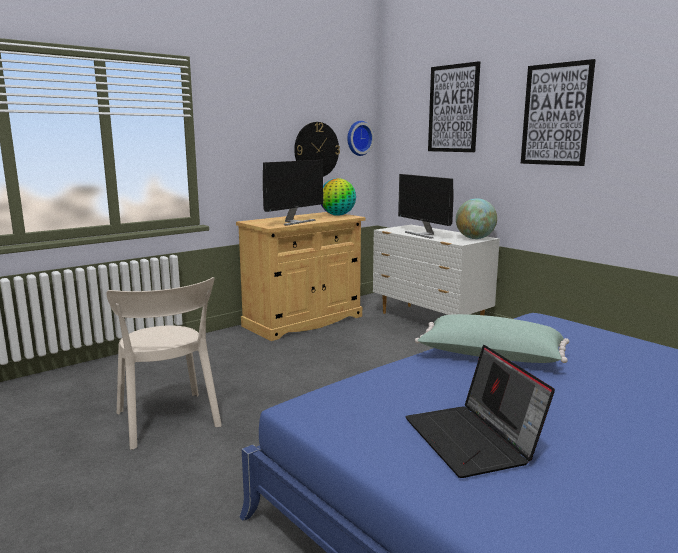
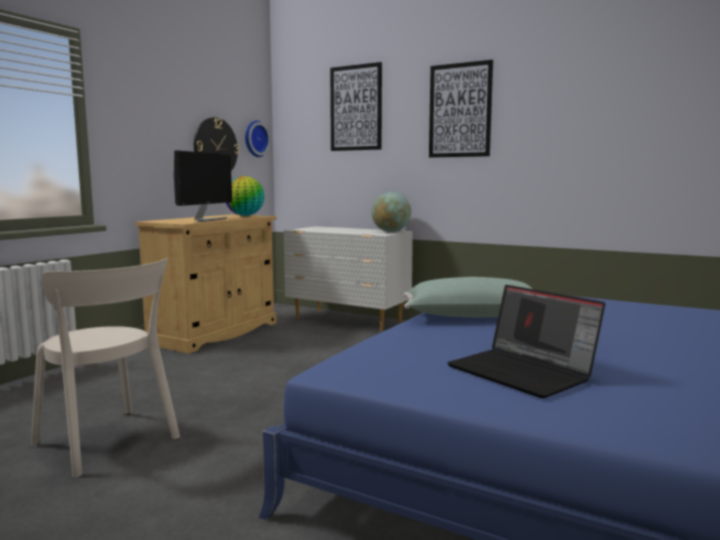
camera: 20 degrees left, 5 degrees down
(423, 234) = (338, 231): monitor -> none

